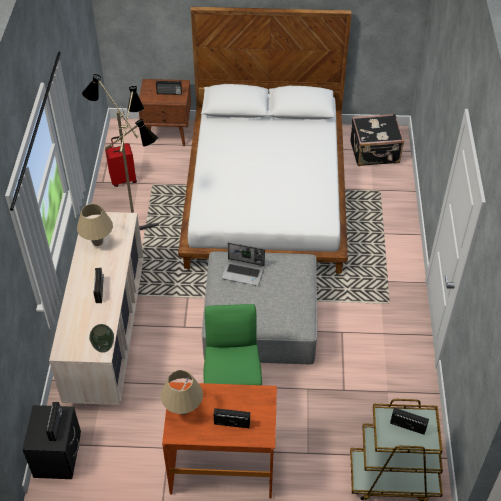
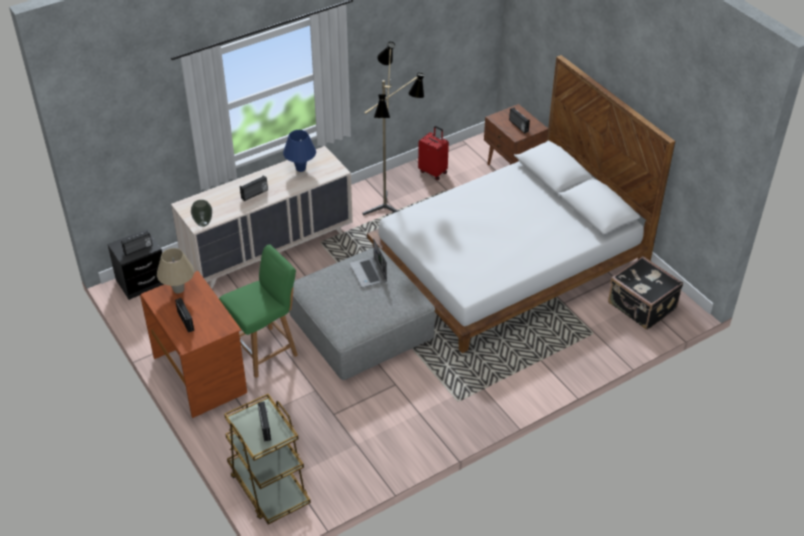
camera: 55 degrees right, 5 degrees down
(97, 242) = (300, 168): beige table lamp -> blue table lamp

